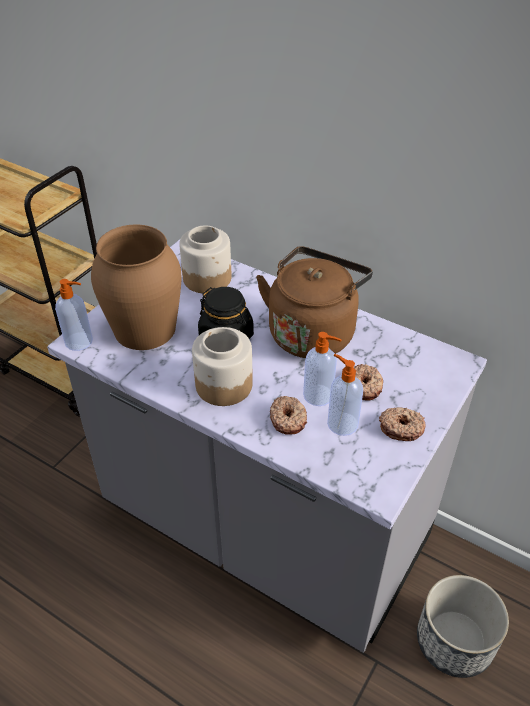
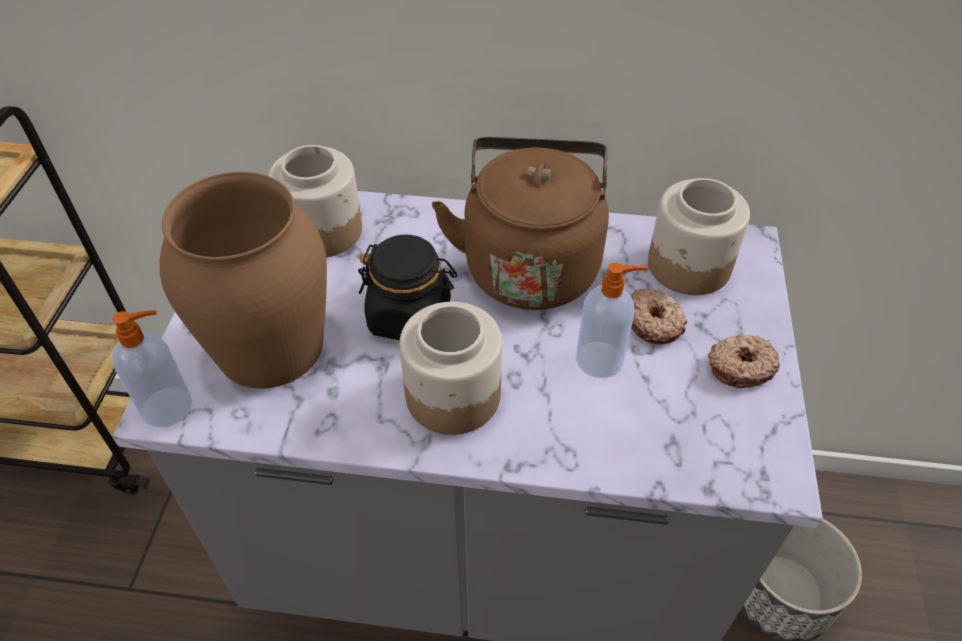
camera: 25 degrees left, 5 degrees up
(288, 419) = (582, 414): donut -> none
(341, 423) = (659, 391): soap dispenser -> none
(410, 363) = (689, 266): none -> jar

